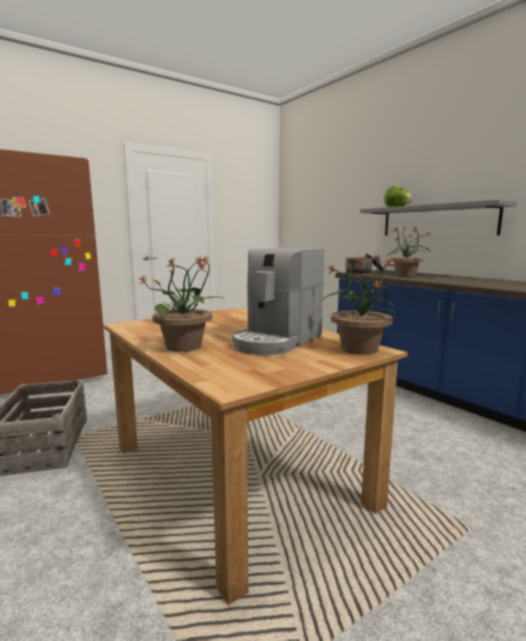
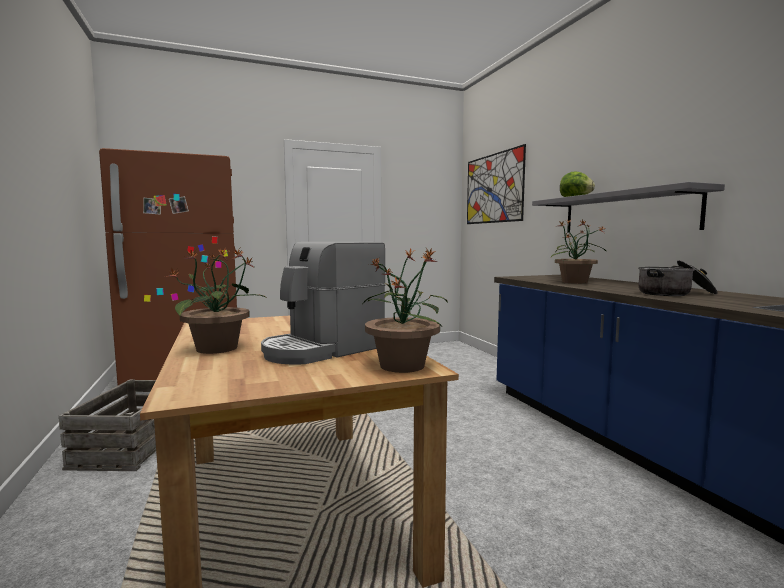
camera: 15 degrees right, 5 degrees down
(313, 196) = (493, 188): none -> picture
(364, 272) = (530, 277): cooking pot -> cooking pot (675, 293)

